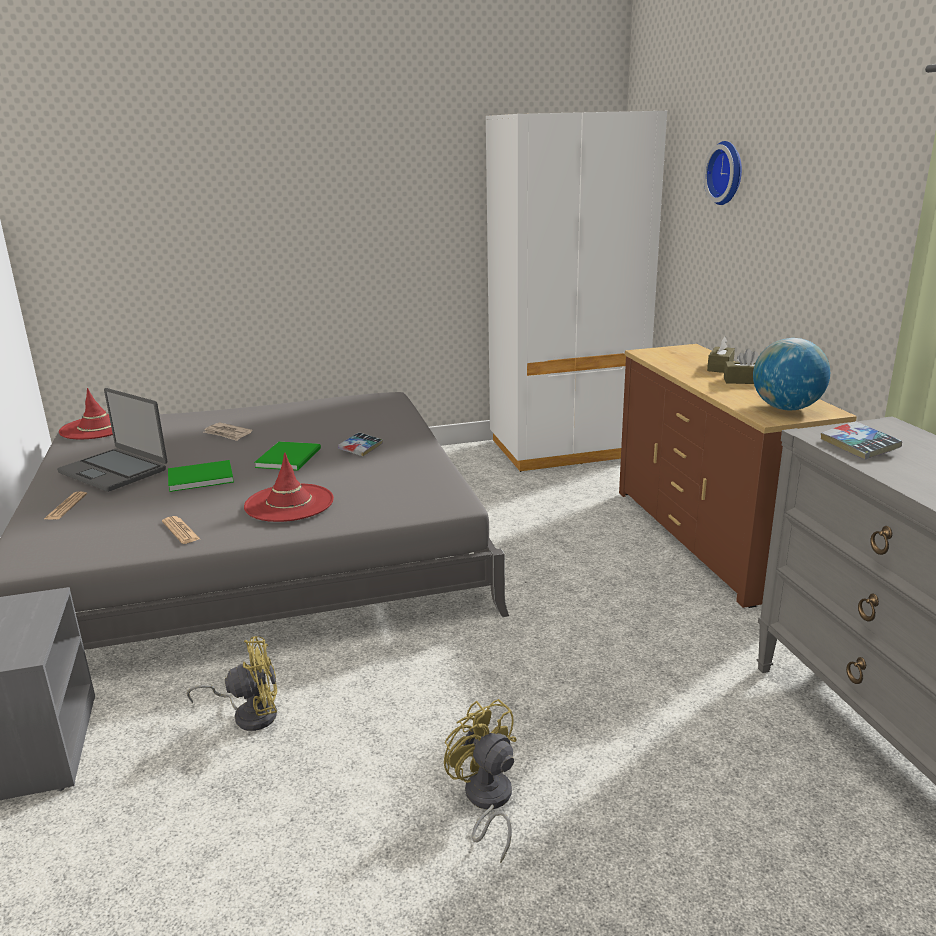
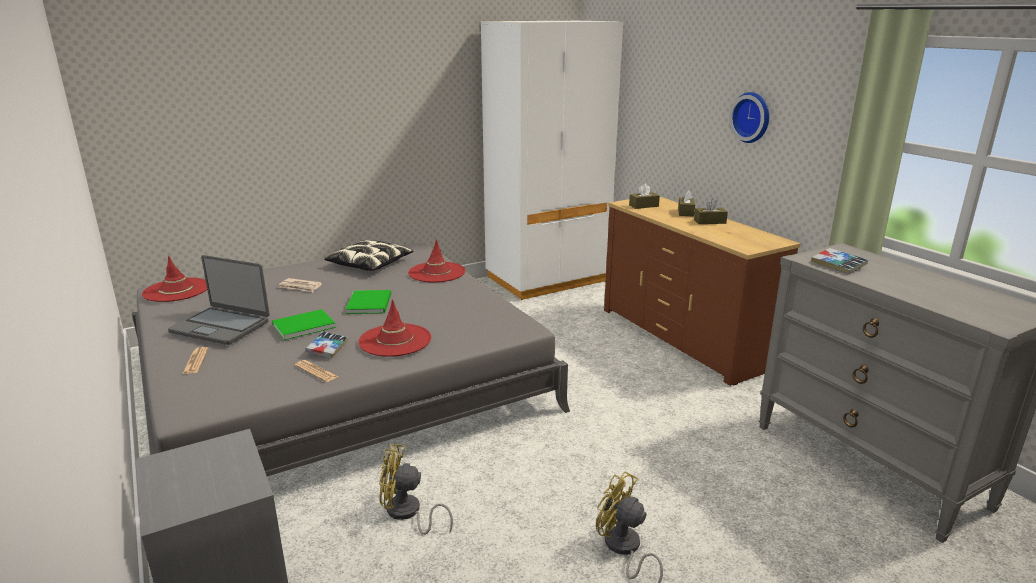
camera: 15 degrees left, 0 degrees up
(249, 714) = (407, 514): yellow fan -> yellow fan turned 150 degrees counterclockwise
(322, 413) = (370, 264): none -> pillow
(361, 448) = (423, 291): book -> book (327, 348)
(391, 427) = (436, 272): none -> red hat
(668, 356) = (643, 206): none -> brown tissue box
(727, 173) = (679, 70): wall clock -> wall clock (752, 117)
(786, 408) = (752, 240): globe -> none

